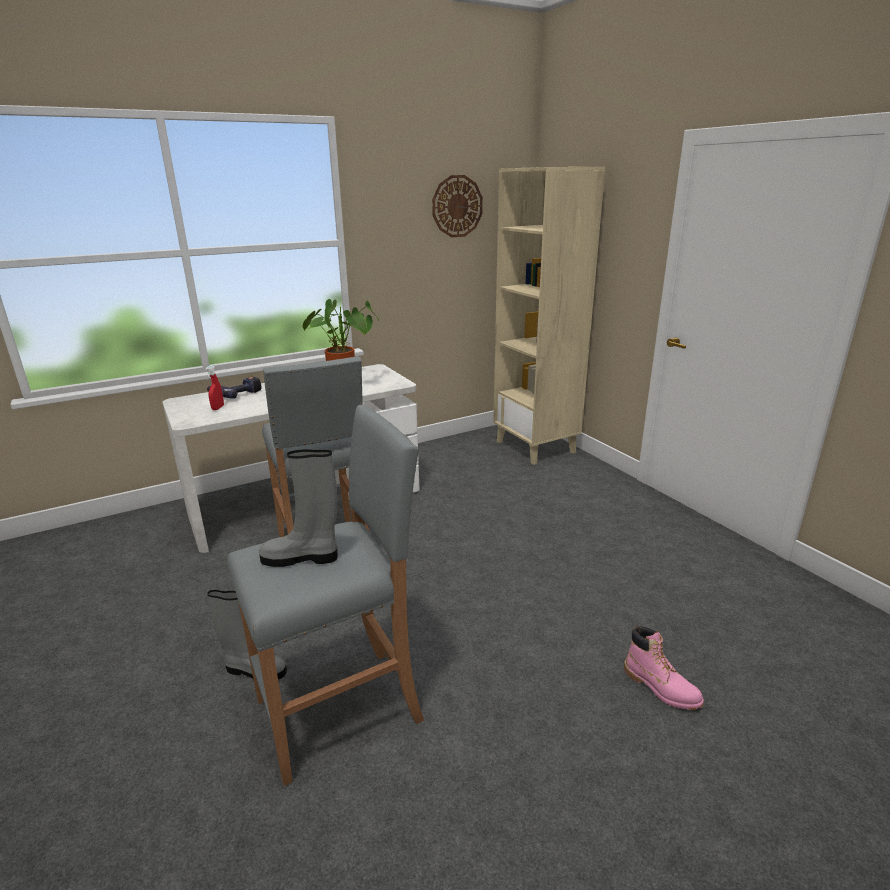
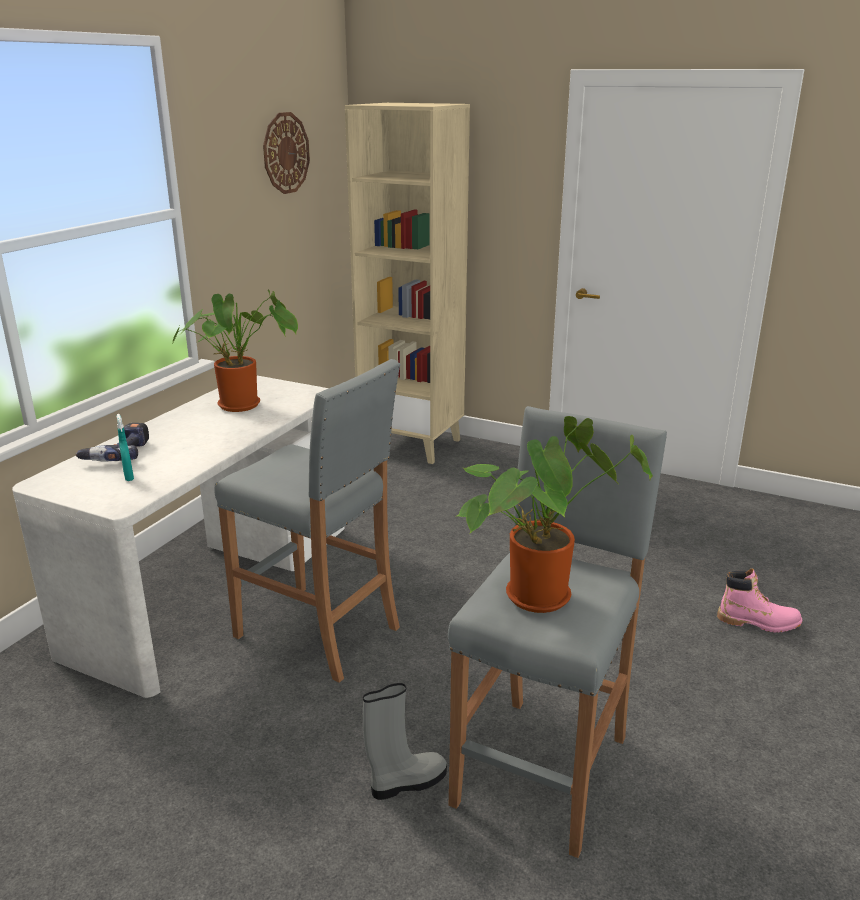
camera: 35 degrees left, 0 degrees up
(218, 408) = (129, 477): red spray bottle -> turquoise spray bottle
(302, 558) = (541, 593): grey boot -> potted plant

